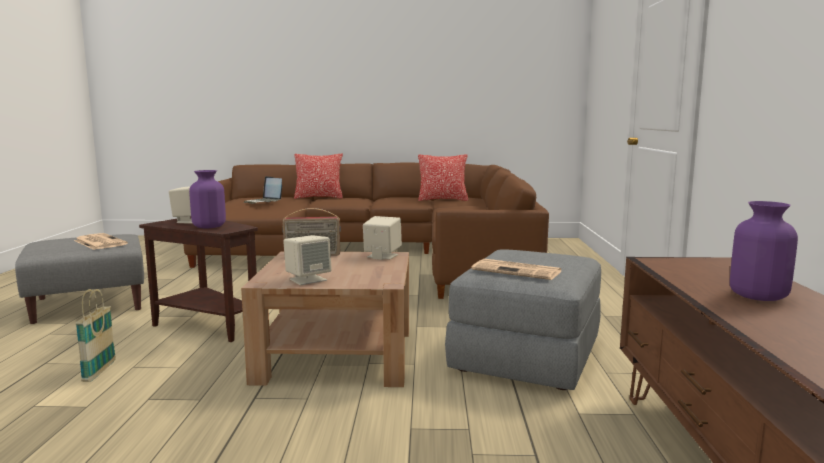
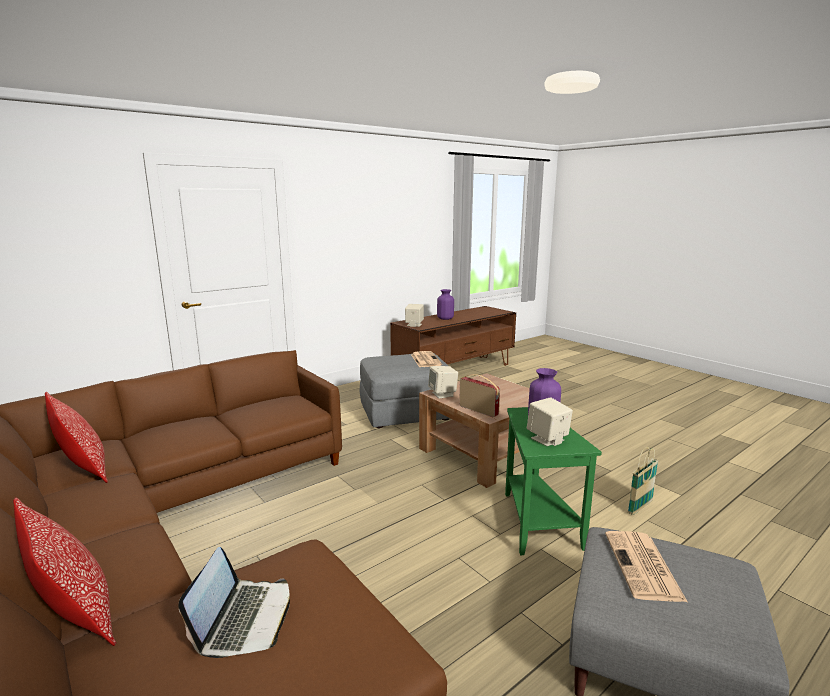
camera: 130 degrees left, 5 degrees up
(207, 325) = (537, 524): brown side table -> green side table
(308, 280) = (517, 391): beige speaker -> beige speaker (414, 325)

